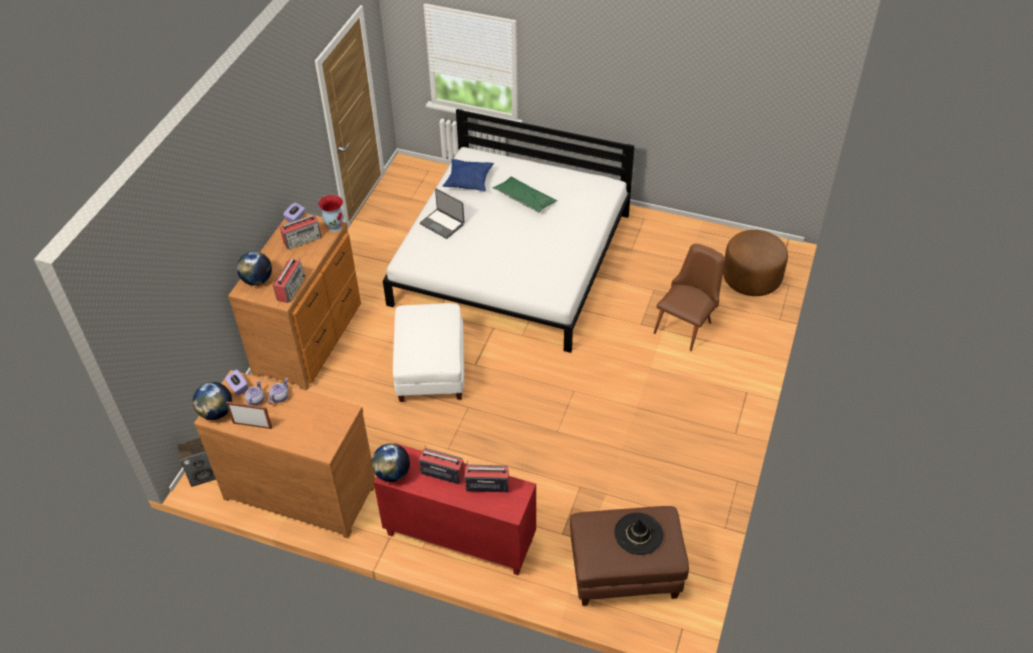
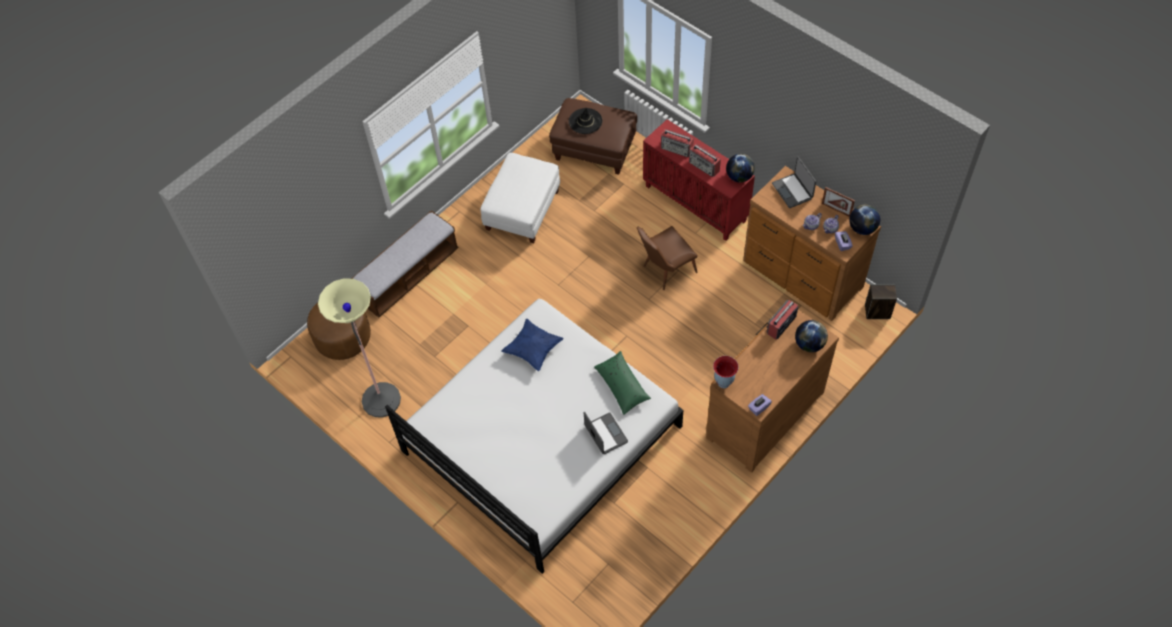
camera: 155 degrees left, 10 degrees up
(303, 240) = (757, 377): radio -> none
(311, 432) = (793, 191): none -> laptop
(431, 369) = (665, 343): white ottoman -> white ottoman (522, 211)
(468, 182) = (555, 482): blue pillow -> blue pillow (533, 350)
(524, 199) = (511, 437): green pillow -> green pillow (622, 386)
(675, 244) = (381, 400): none -> floor lamp
(686, 325) = (431, 311): brown chair -> brown chair (664, 270)
(735, 350) = (409, 276): none -> bench

